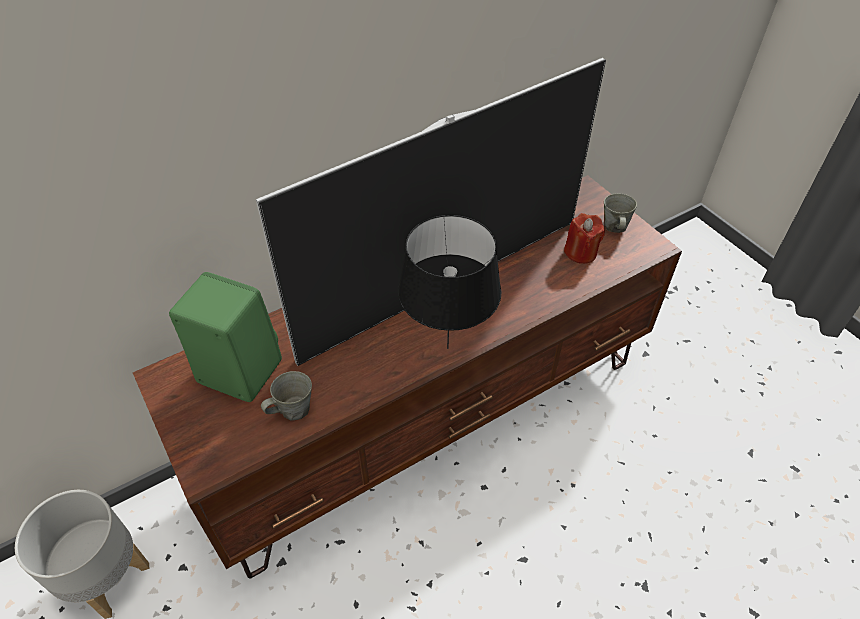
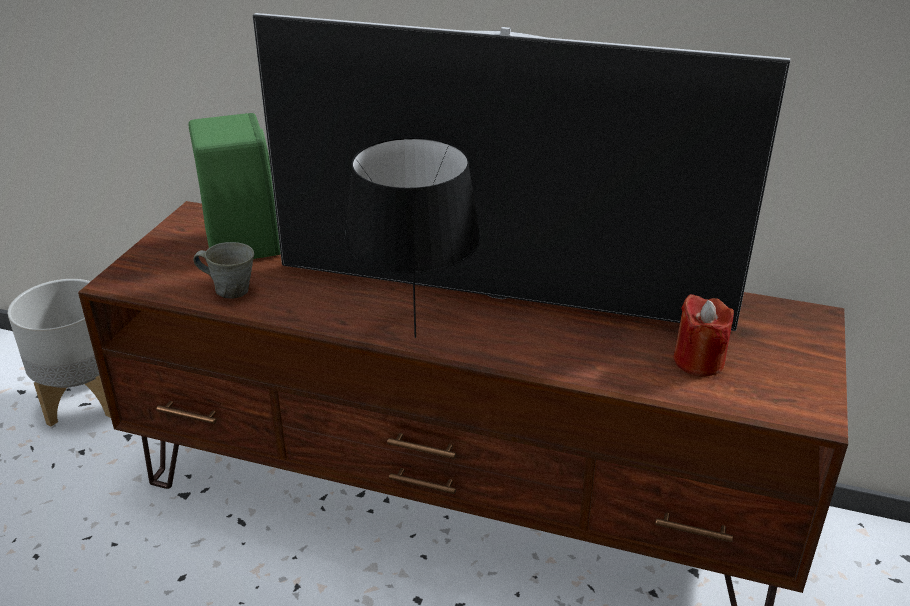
camera: 50 degrees right, 15 degrees down
(615, 227) = (789, 368): grey mug -> none

